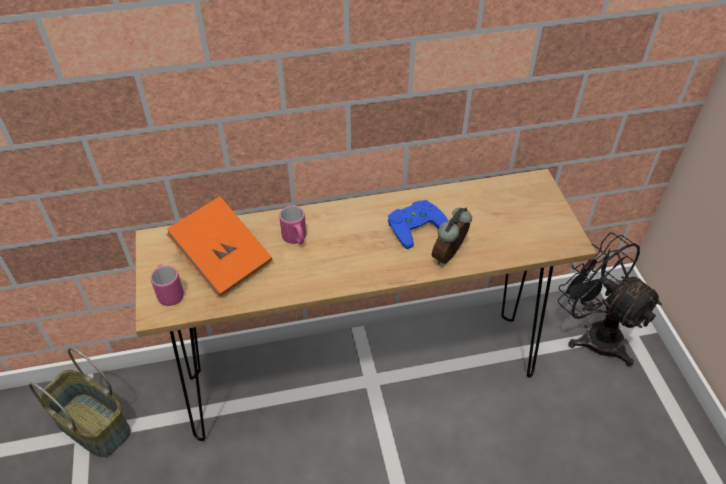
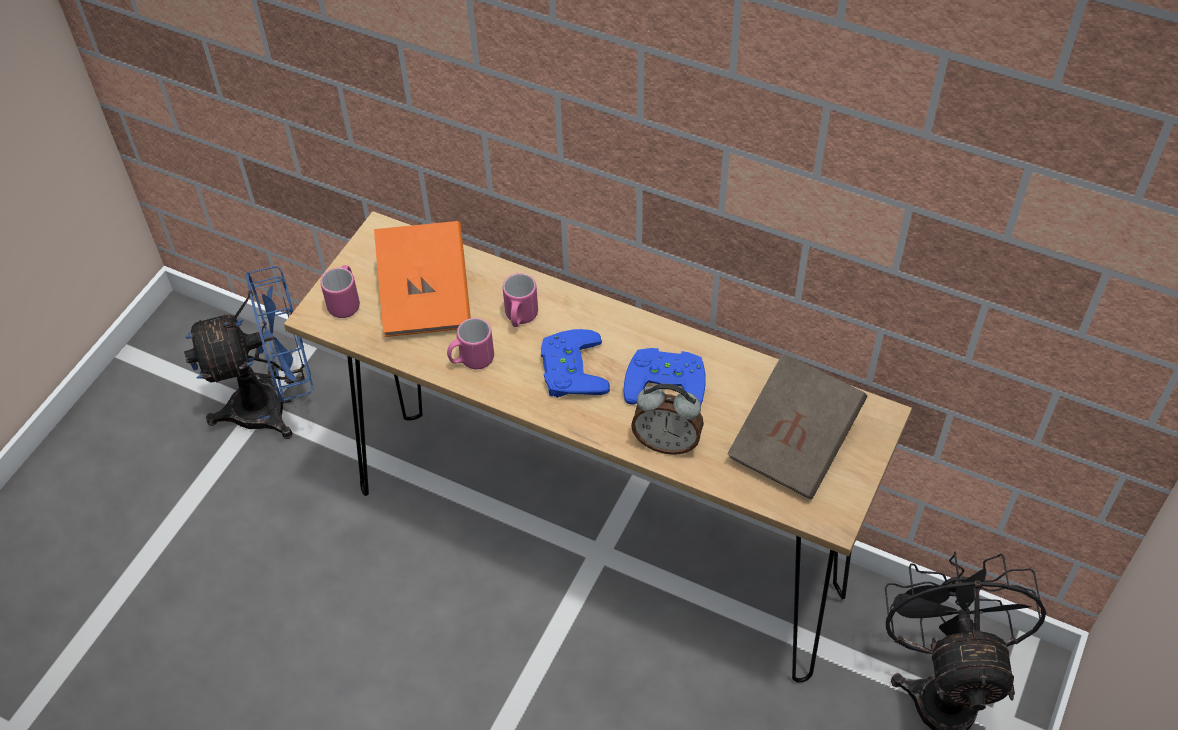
camera: 40 degrees right, 5 degrees up
(91, 426) = (274, 405): basket -> blue fan
(289, 279) = (471, 360): none -> pink mug
(354, 250) = (568, 369): none -> blue game controller
(450, 256) = (667, 442): alarm clock -> alarm clock turned 150 degrees counterclockwise
(514, 218) = (794, 444): none -> brown book

